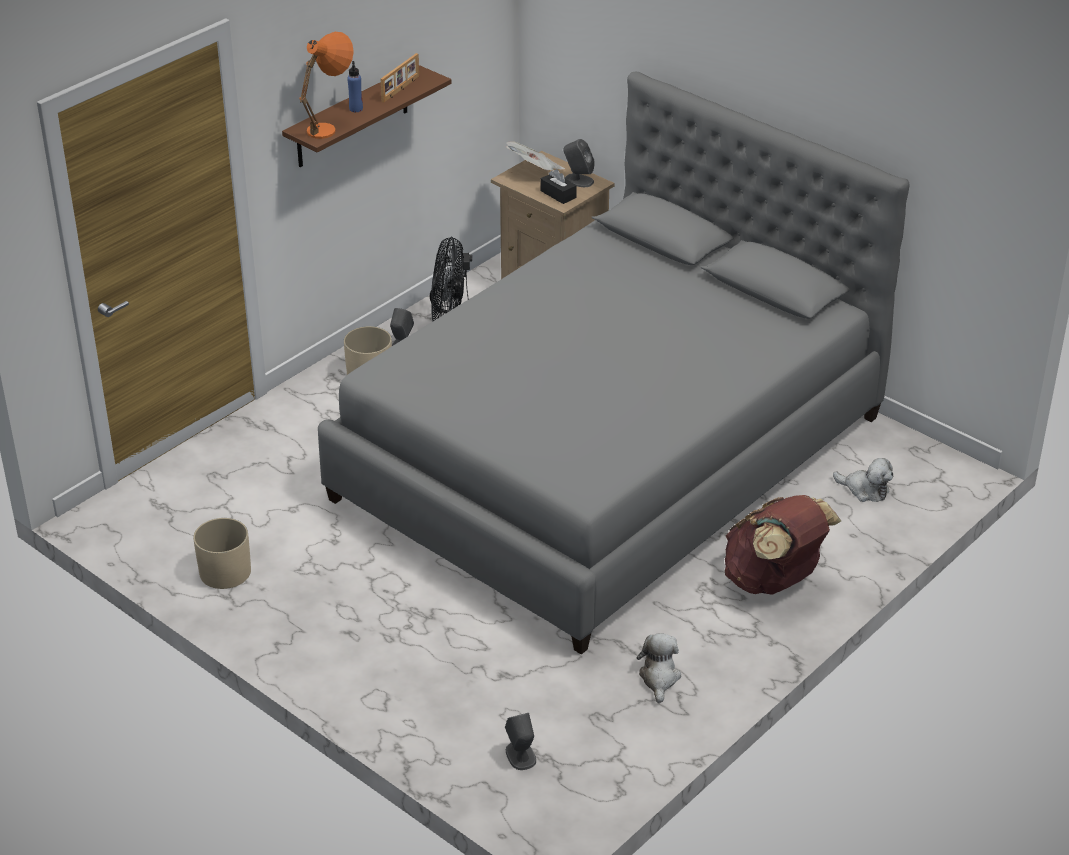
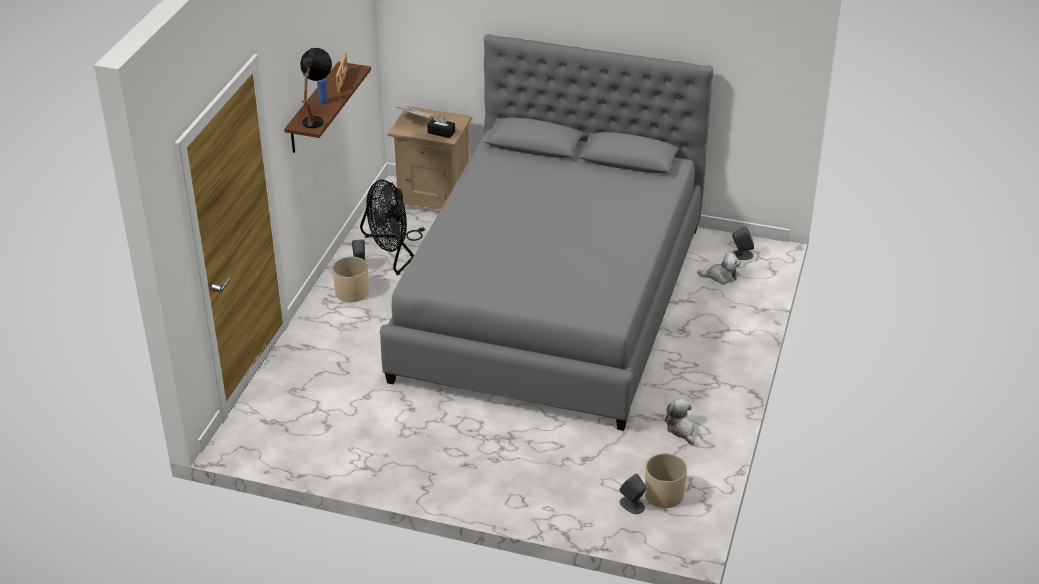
camera: 25 degrees left, 0 degrees up
(225, 572) = (352, 452): beige planter -> beige planter (664, 494)
(330, 127) = (316, 118): orange table lamp -> black table lamp
(578, 180) = (447, 120): grey speaker -> grey speaker (741, 255)
(773, 581) = (706, 348): brown backpack -> none

